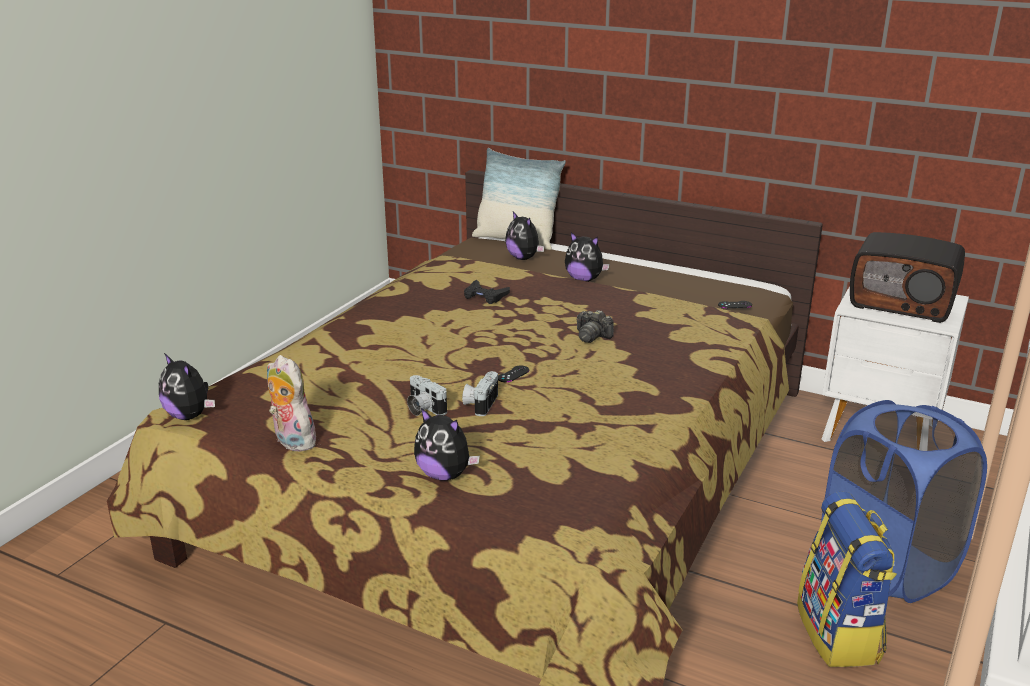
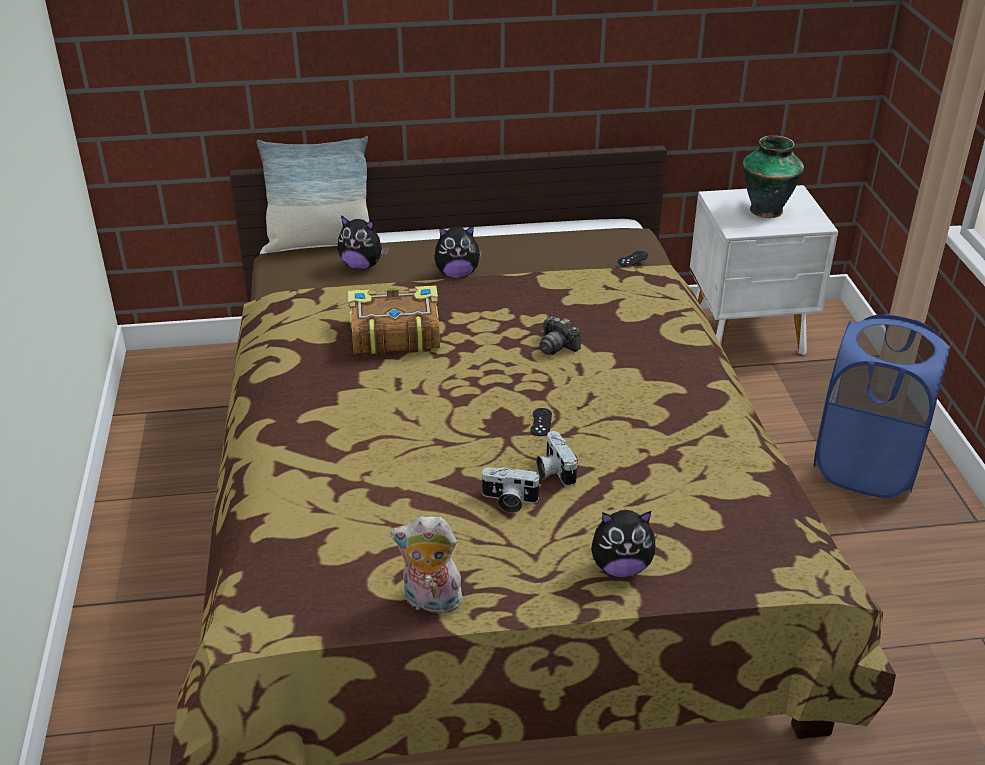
camera: 35 degrees left, 10 degrees up
(190, 415) = (271, 624): plush toy -> none
(485, 296) = (394, 333): black game controller -> book
(592, 336) = (557, 346): camera -> camera turned 45 degrees clockwise
(839, 633) = (889, 545): backpack -> none
(902, 302) = (765, 209): radio -> vase

